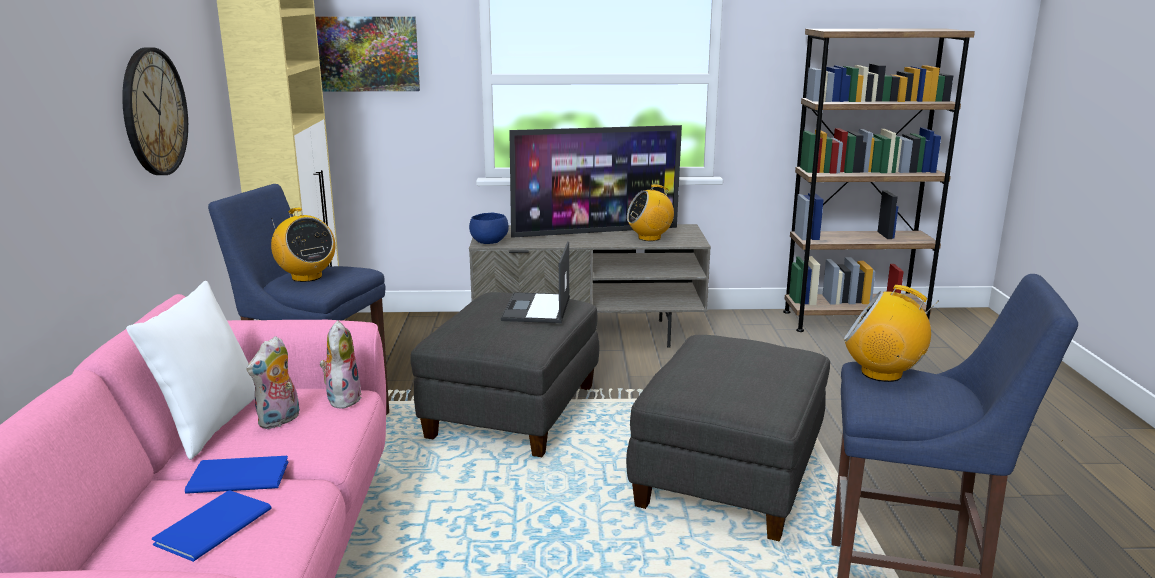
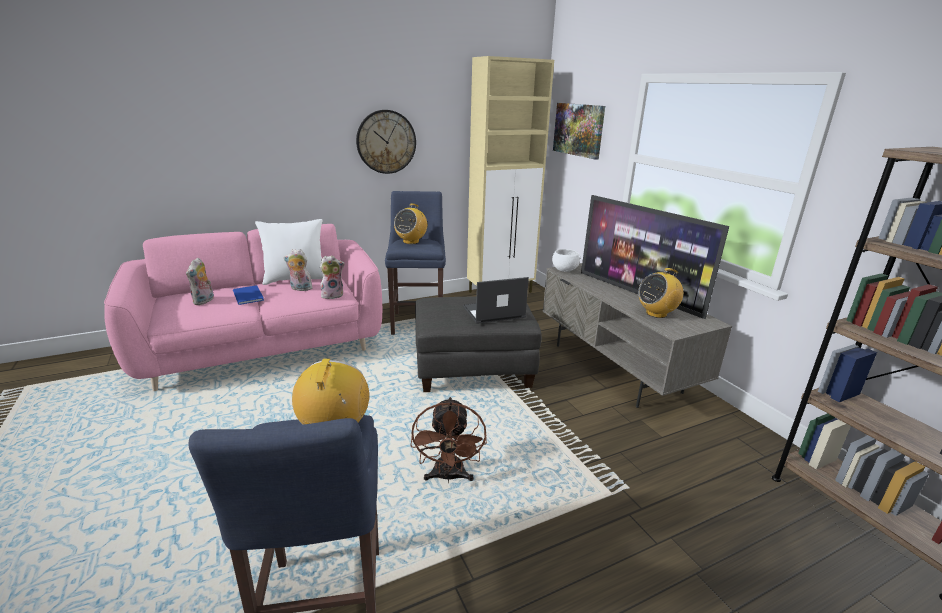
camera: 65 degrees right, 5 degrees up
(209, 527) = (204, 301): blue book -> plush toy
(488, 242) = (564, 270): blue bowl -> white bowl
(649, 238) = (656, 313): radio -> radio turned 75 degrees counterclockwise
(729, 476) = (448, 477): grey ottoman -> brown fan

